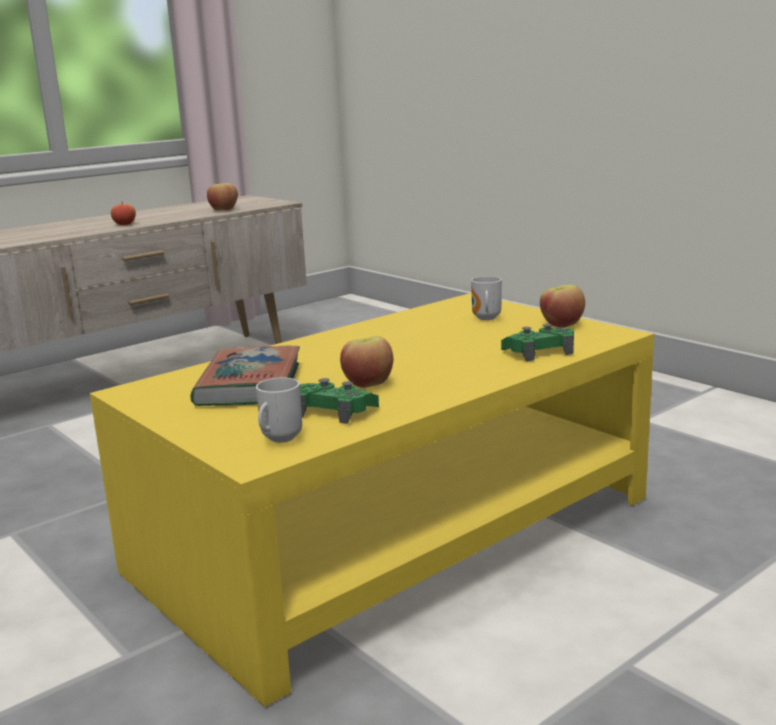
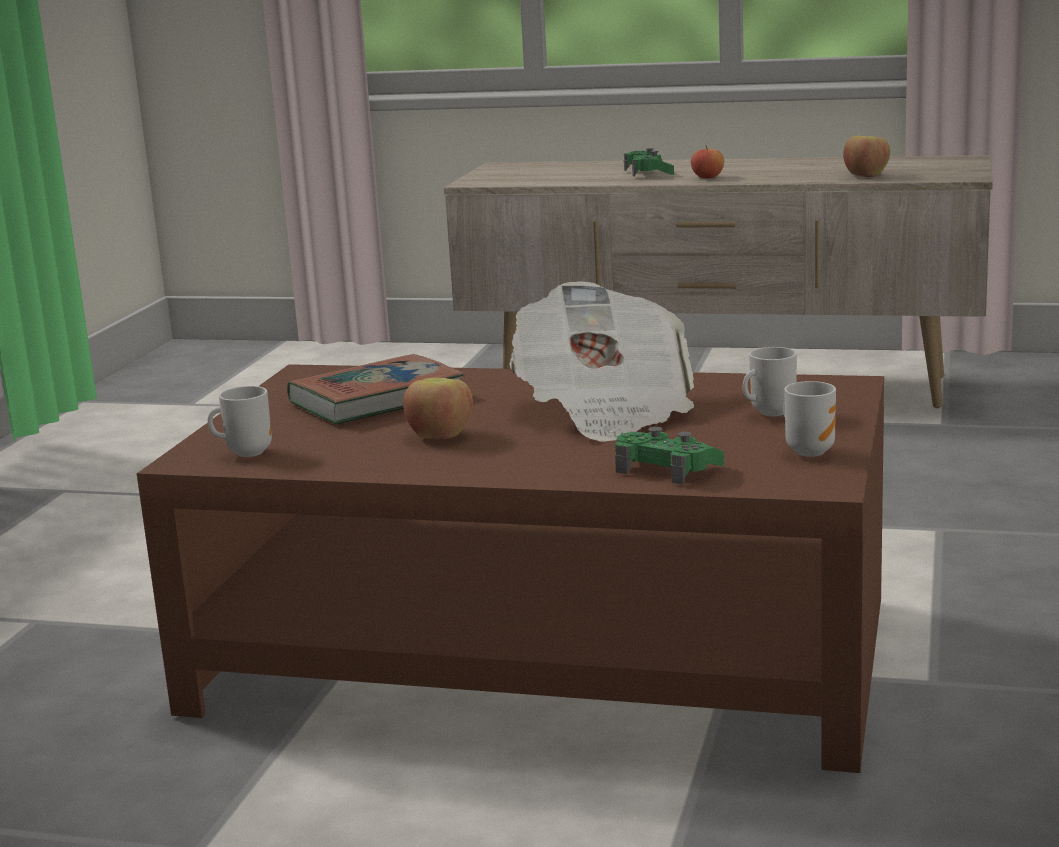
camera: 55 degrees right, 0 degrees up
(335, 411) = (342, 448): green game controller -> green game controller (648, 173)
(396, 535) = (542, 657): yellow coffee table -> brown coffee table
(406, 343) = (605, 410): none -> newspaper
(561, 325) = (809, 451): apple -> mug

